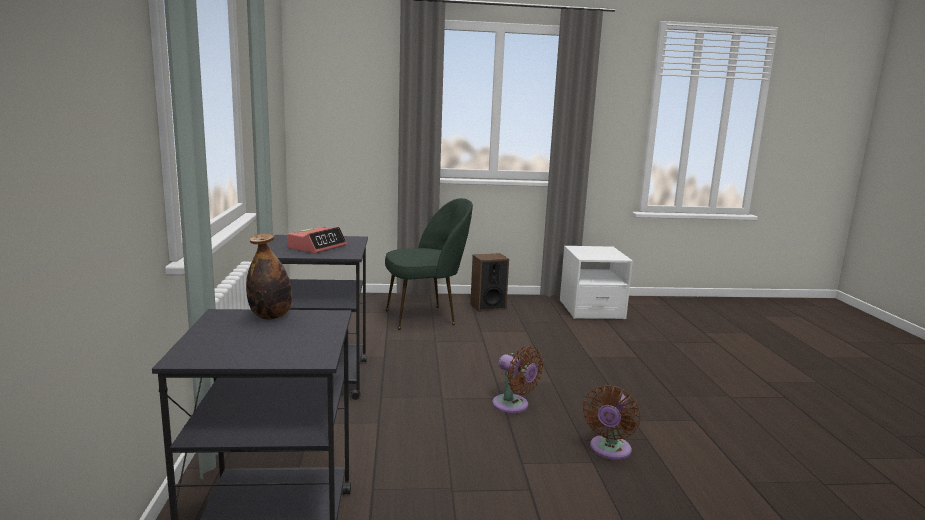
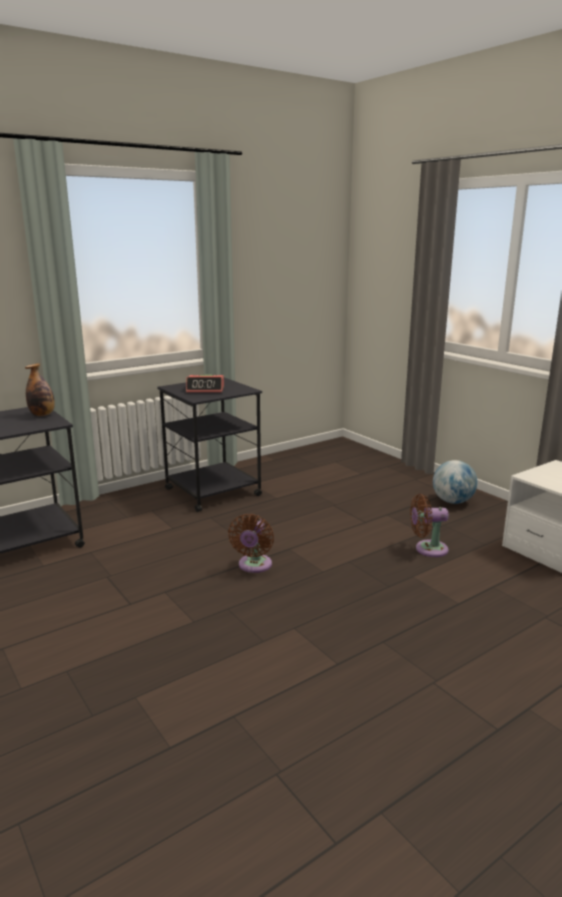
camera: 60 degrees right, 5 degrees up
(426, 317) = (377, 488): green chair -> none
(487, 306) = (452, 501): speaker -> globe
(609, 450) = (221, 625): brown fan -> brown fan (427, 549)

